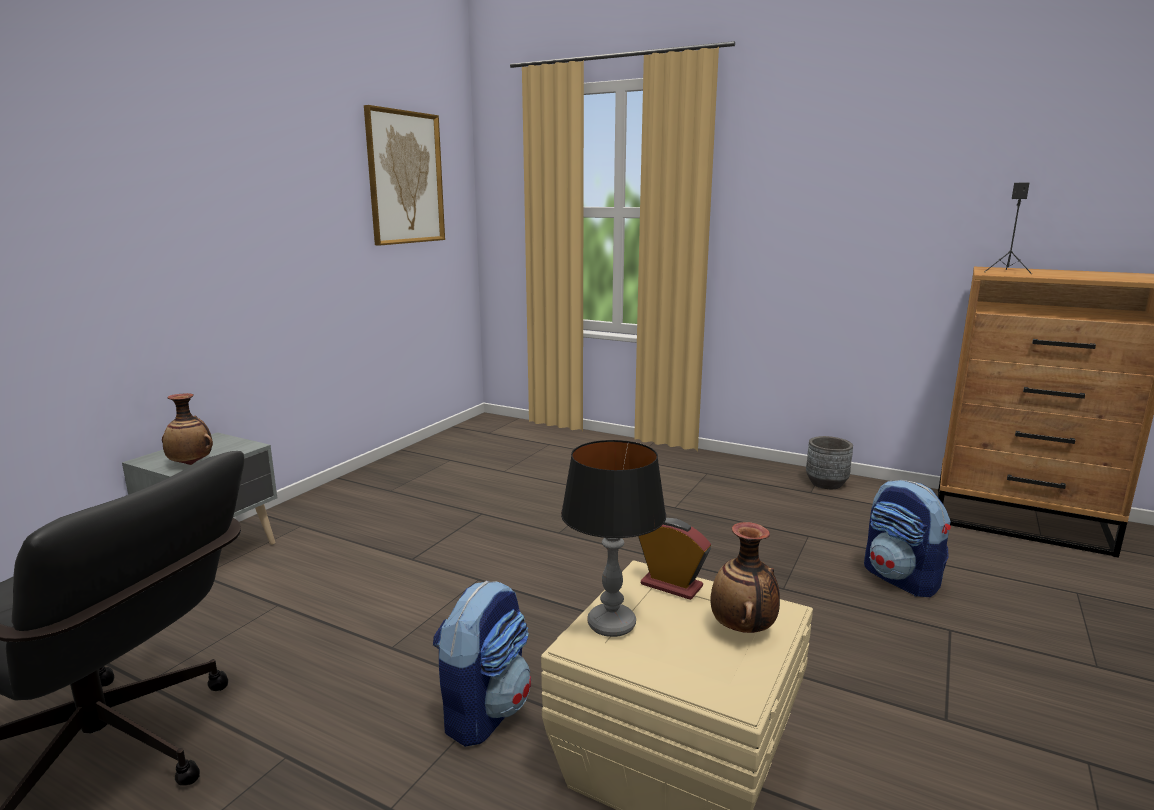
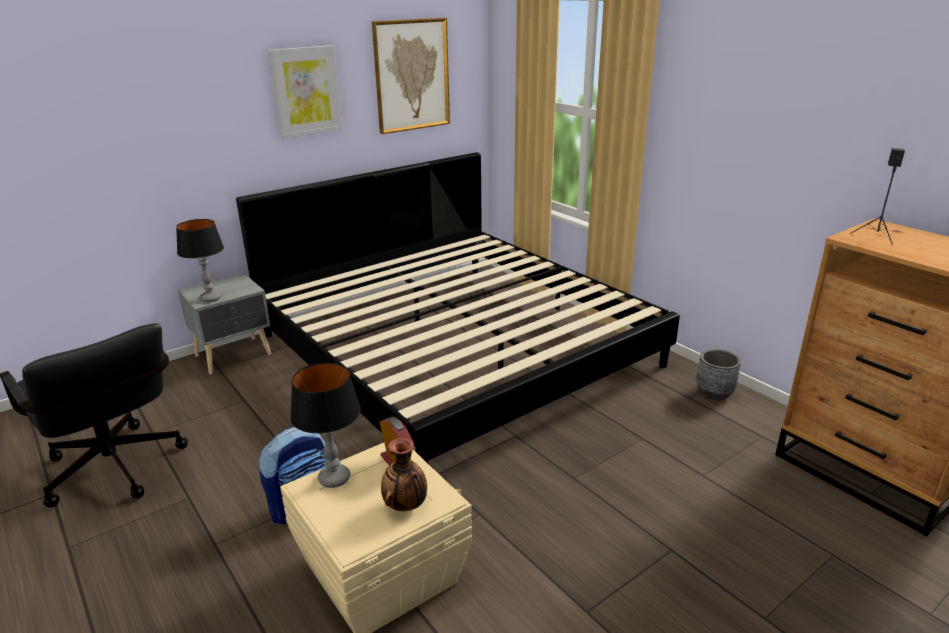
camera: 25 degrees right, 10 degrees up
(191, 463) = (211, 298): vase -> table lamp
(293, 181) = (306, 91): none -> picture
(525, 494) = (456, 349): none -> bed
(901, 579) = (680, 497): backpack -> none

